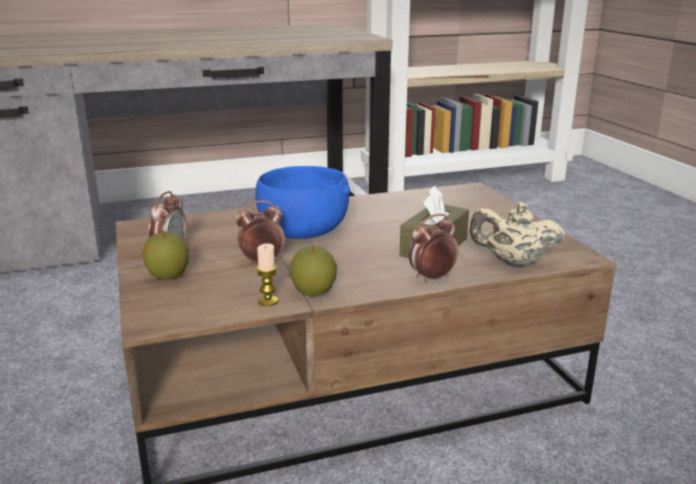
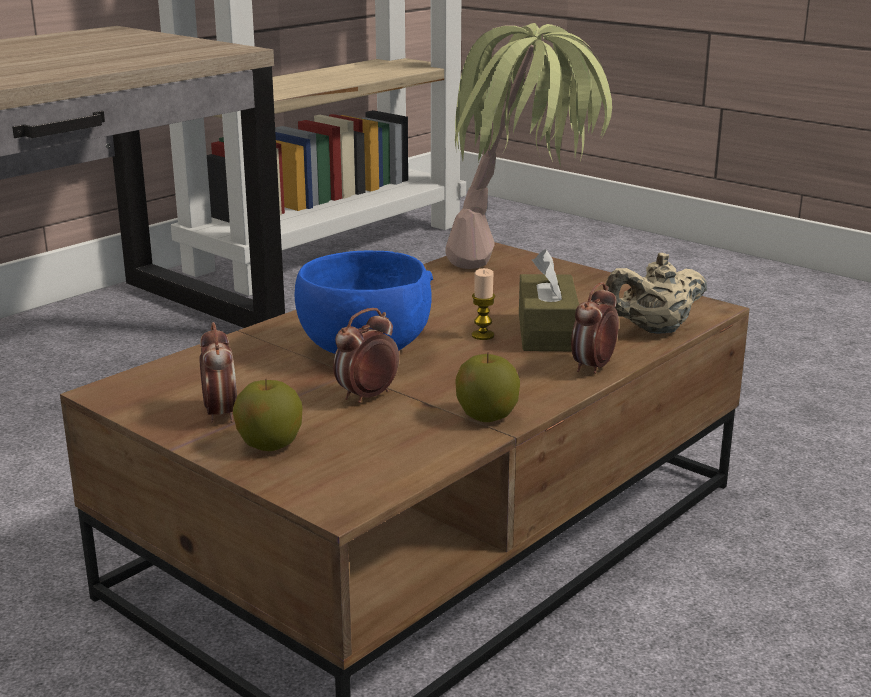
camera: 30 degrees left, 0 degrees up
(268, 301) = (449, 441): candle -> candle (482, 335)
(476, 204) = (524, 270): none -> potted plant

